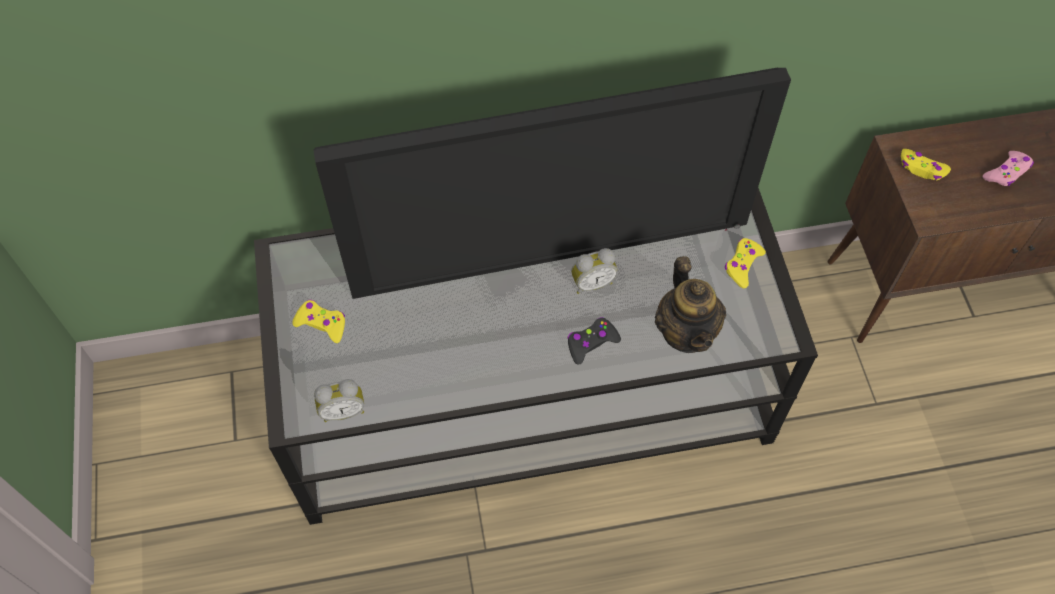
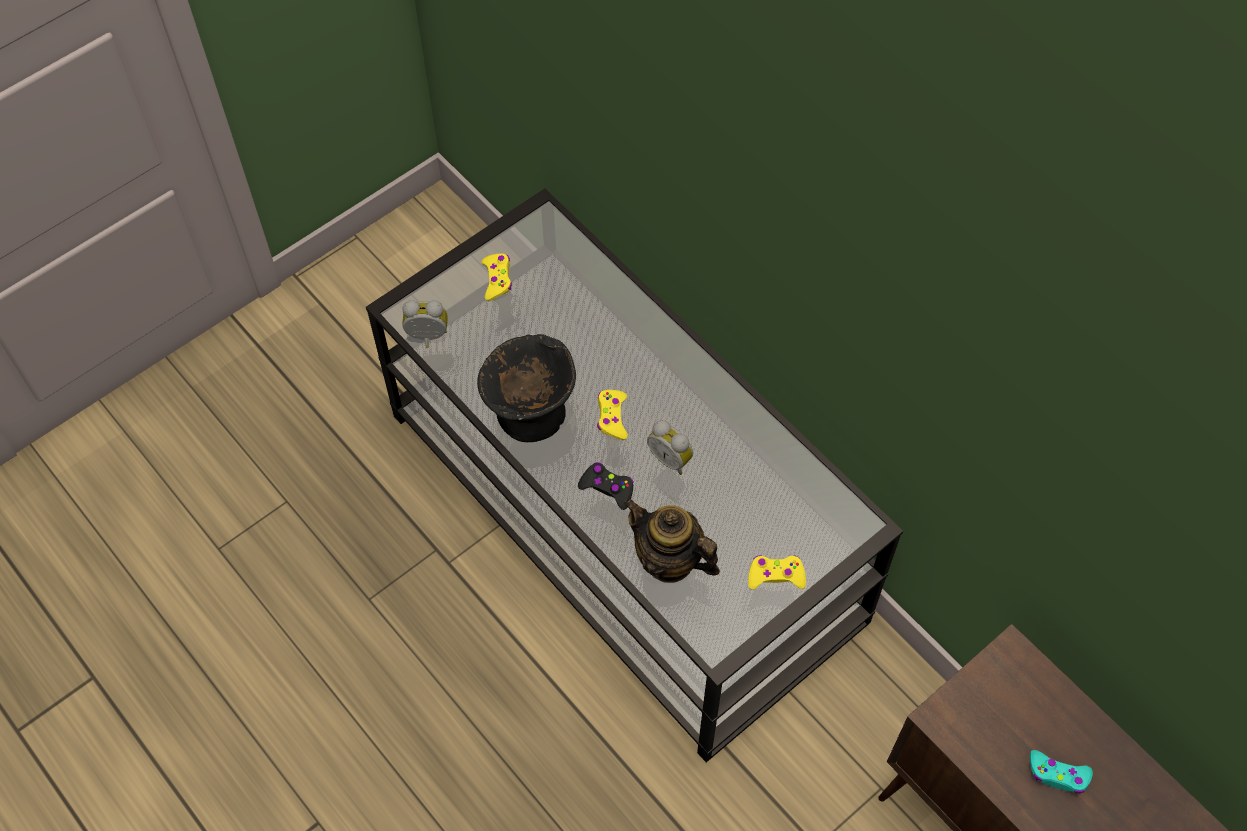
camera: 60 degrees right, 0 degrees up
(343, 410) = (427, 338): alarm clock -> alarm clock turned 135 degrees clockwise
(478, 364) = (531, 412): none -> black bowl
(549, 240) = (693, 402): television -> none
(686, 332) = (669, 560): teapot -> teapot turned 75 degrees clockwise
(922, 169) = (1000, 686): yellow game controller -> yellow game controller (612, 417)
(1007, 173) = (1058, 775): pink game controller -> turquoise game controller

